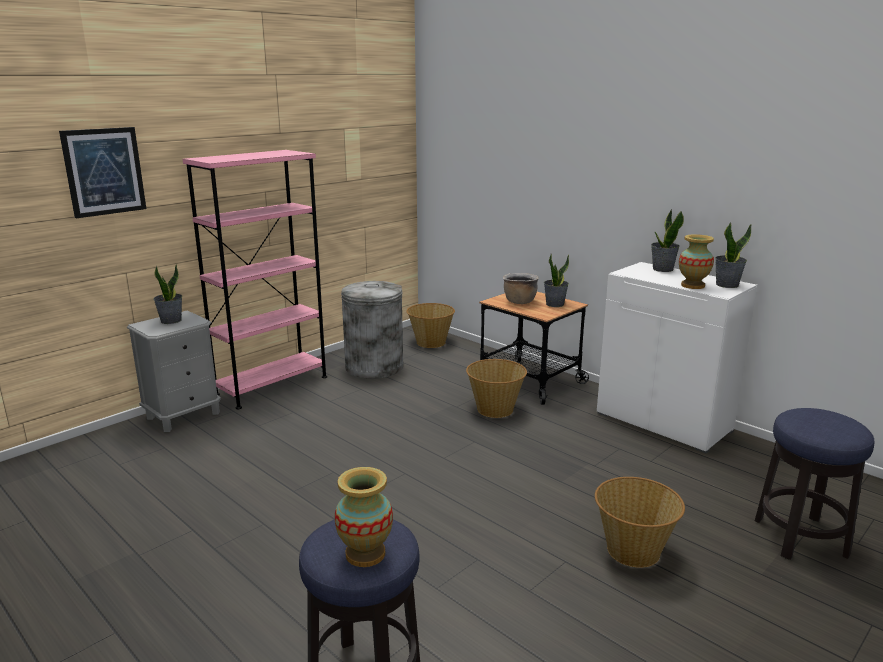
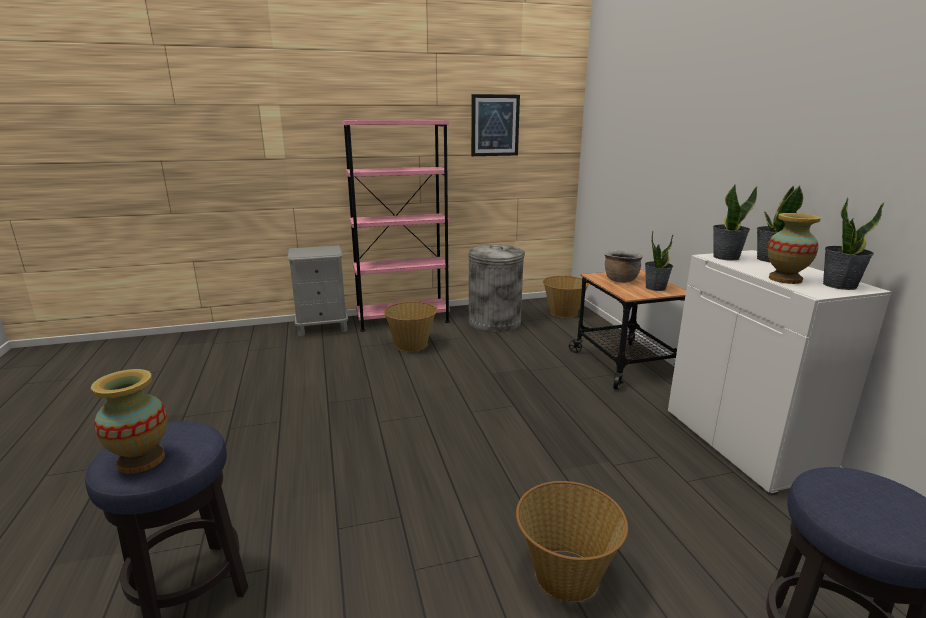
camera: 30 degrees right, 0 degrees up
(104, 171) = (278, 126): picture -> picture (494, 125)
(171, 320) = (317, 250): potted plant -> potted plant (725, 257)
(495, 409) = (564, 381): basket -> basket (412, 345)

